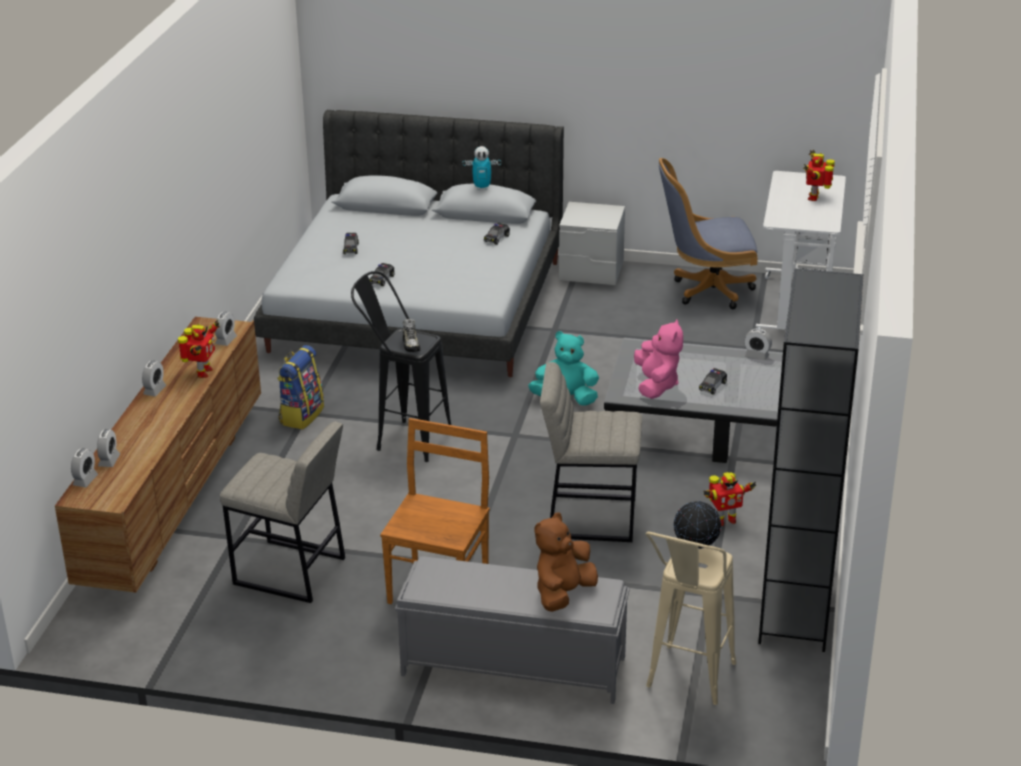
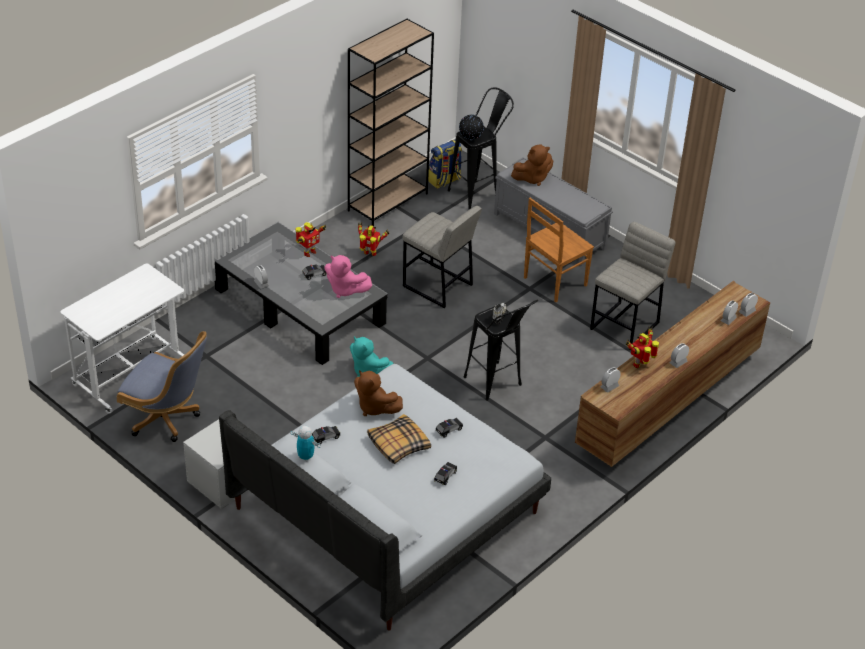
camera: 150 degrees left, 10 degrees up
(292, 571) = (625, 324): grey chair -> grey chair turned 75 degrees clockwise
(301, 415) = (550, 436): backpack -> backpack (444, 181)
(421, 255) = (398, 444): none -> pillow
(476, 272) = (374, 407): none -> brown plush toy
(656, 385) = (345, 290): pink plush toy -> pink plush toy turned 90 degrees counterclockwise
(686, 684) = (479, 192): beige stool -> black stool
(797, 603) = (388, 202): black bookcase -> beige bookcase
(815, 197) = (112, 300): toy robot -> toy robot (308, 252)

